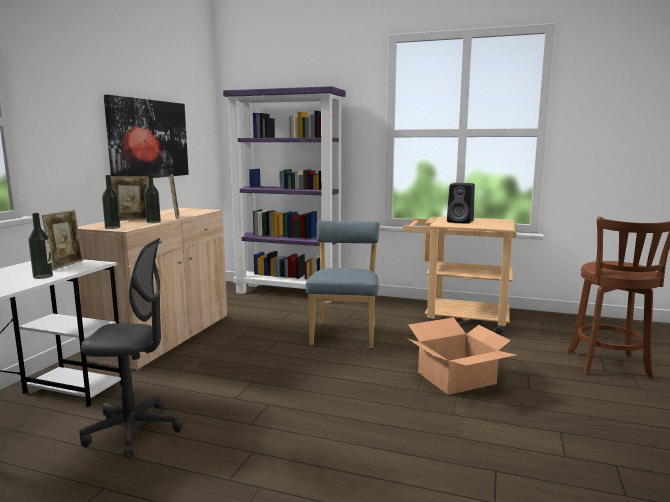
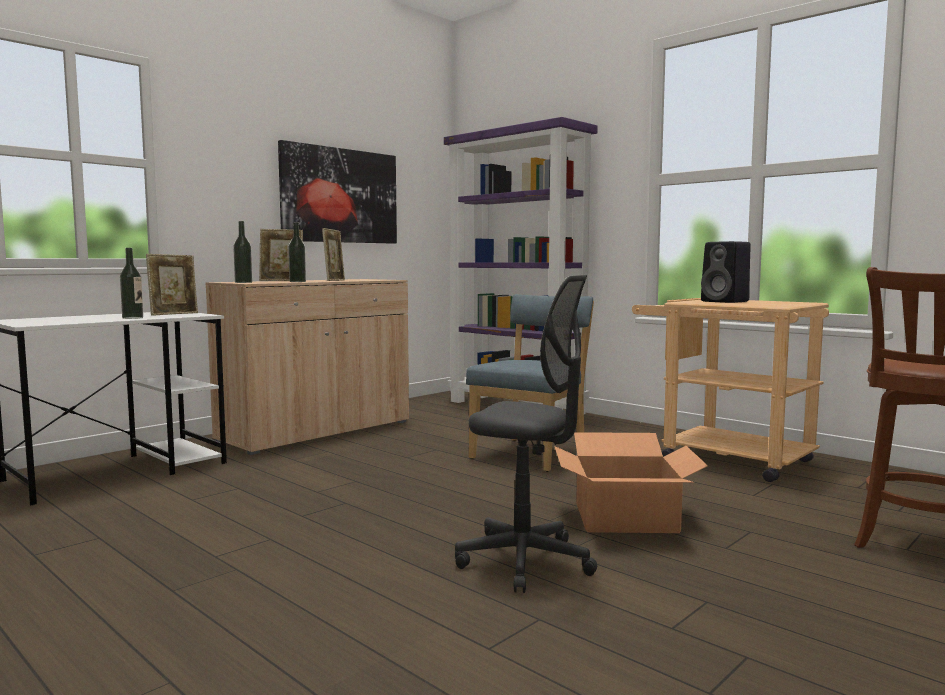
camera: 25 degrees right, 5 degrees down
(133, 430) = (183, 500): grey office chair -> grey office chair (525, 562)

